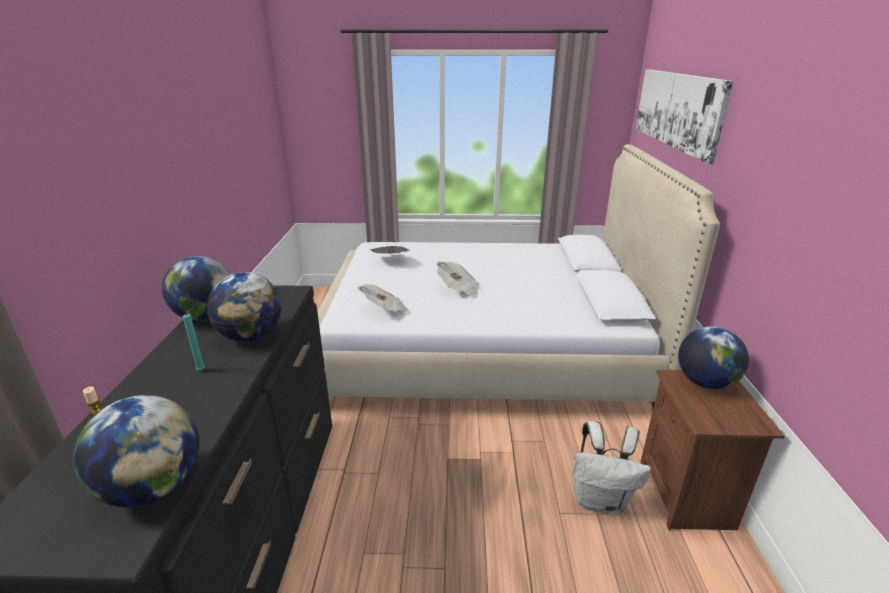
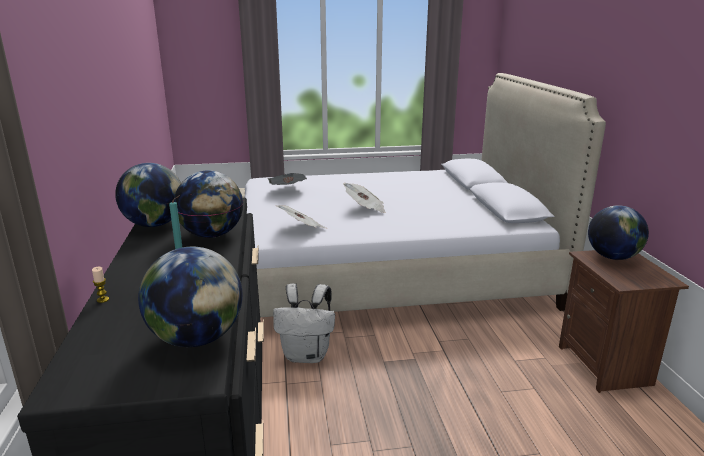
camera: 10 degrees left, 5 degrees down
(600, 500) = (534, 378): white backpack -> white backpack (307, 355)
(677, 109) = (546, 36): picture -> none

